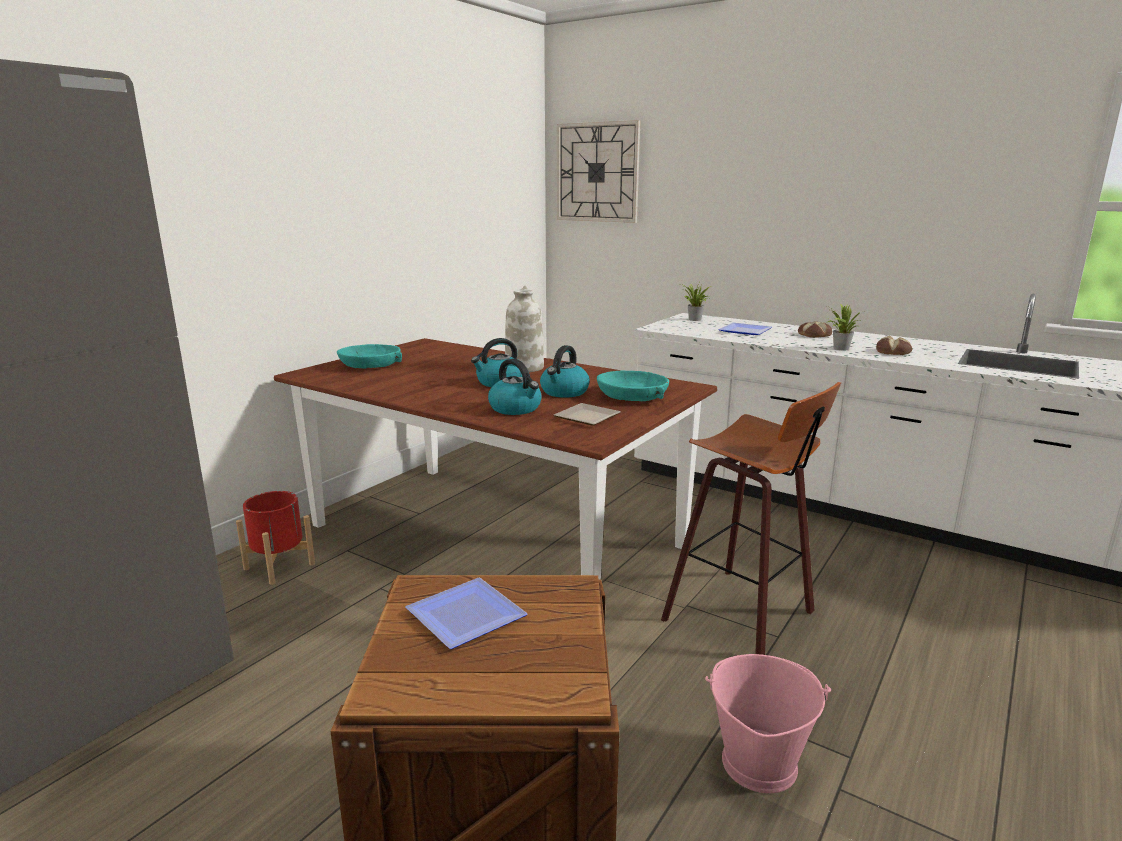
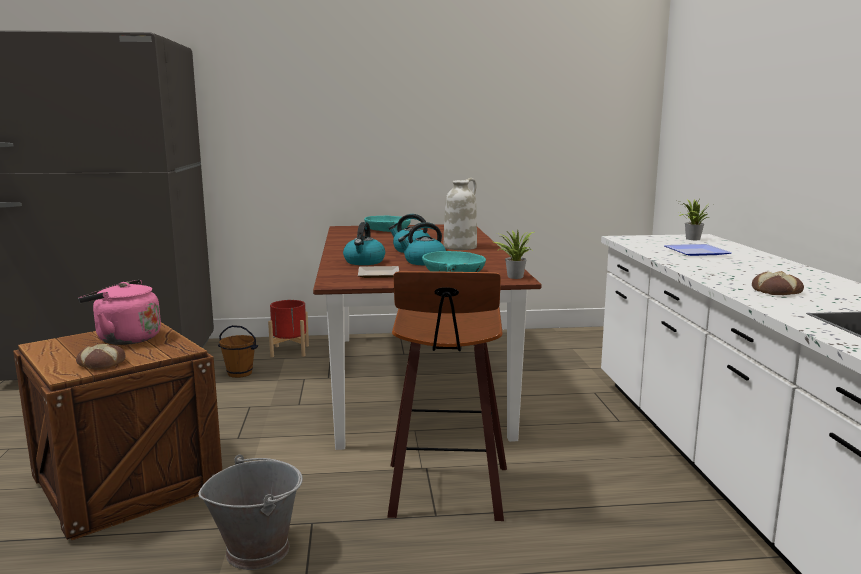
camera: 50 degrees right, 5 degrees down
(283, 622) = (240, 373): none -> brown bucket
(461, 616) = (125, 339): plate -> pink kettle
(597, 172) = (690, 86): wall clock -> none
(757, 763) = (258, 549): pink bucket -> grey bucket
(814, 335) = (759, 266): bread -> bread (102, 363)
(839, 348) = (725, 278): potted plant -> potted plant (513, 276)

